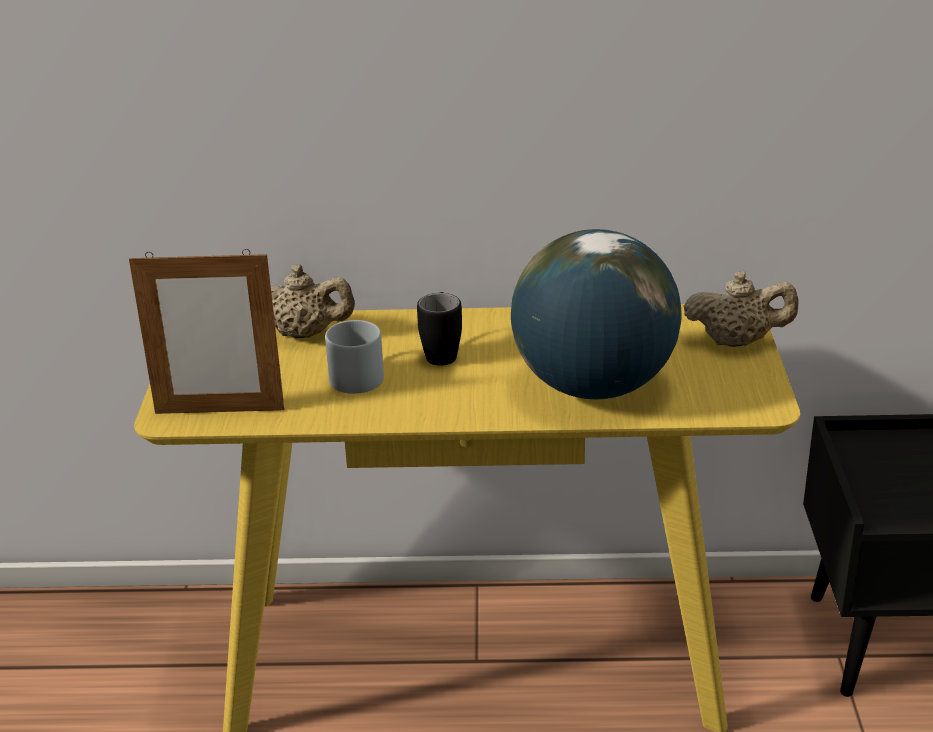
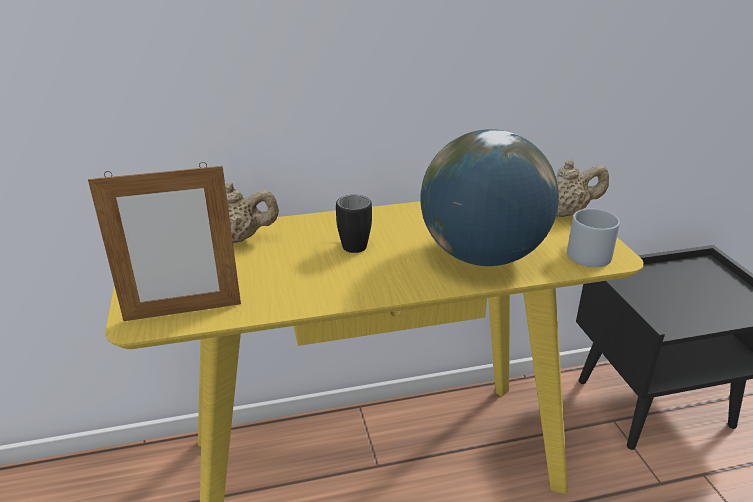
camera: 15 degrees left, 0 degrees up
(358, 374) = (293, 266): grey mug -> grey mug (585, 251)

